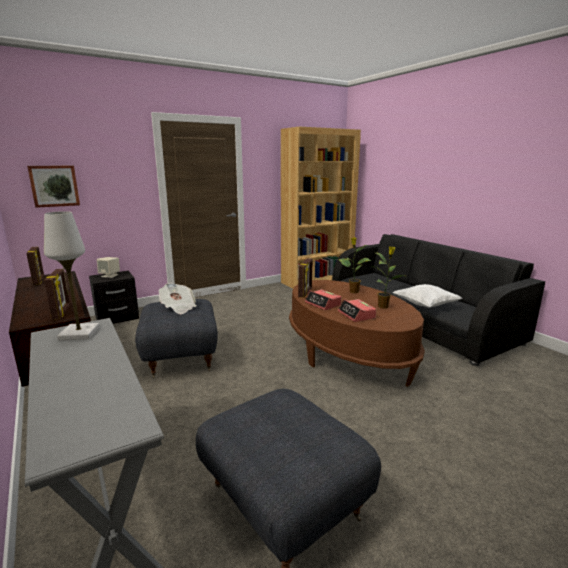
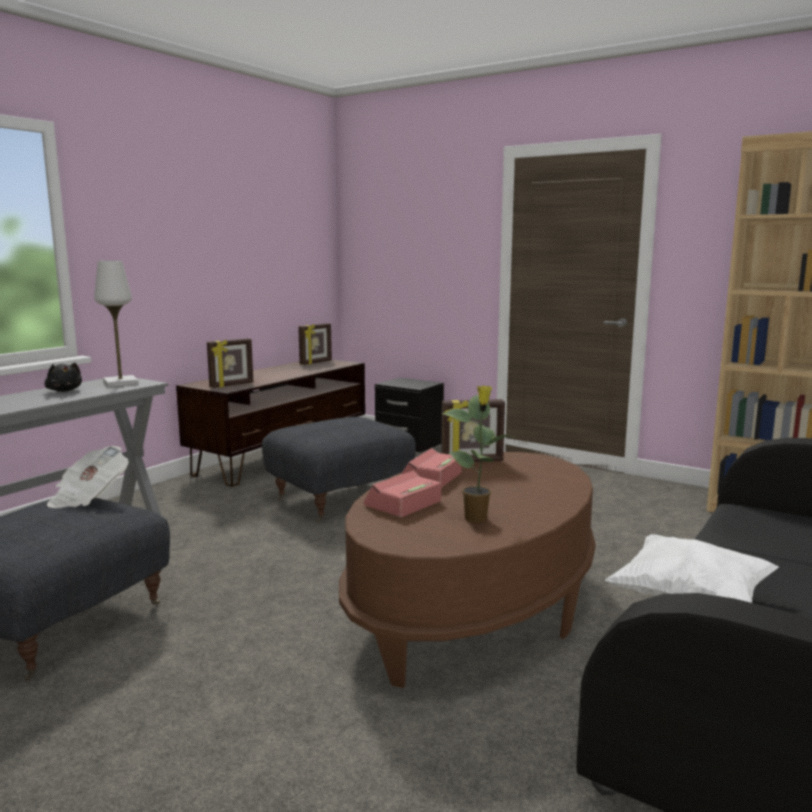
camera: 65 degrees right, 5 degrees down
(54, 186) = (383, 255): picture -> none
(69, 358) = (64, 390): none -> black plush toy
(110, 275) = (411, 382): beige speaker -> none
(178, 307) = (344, 425): newspaper -> newspaper (89, 497)
(353, 291) = (533, 489): potted plant -> none

